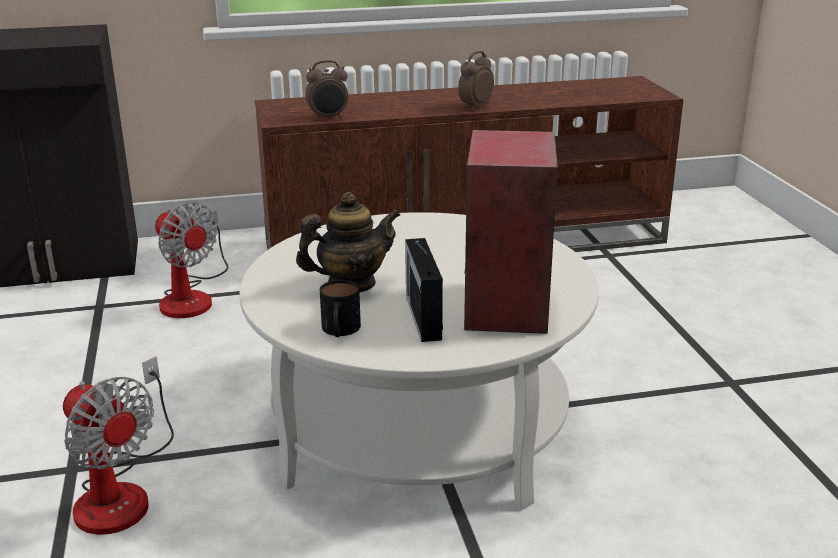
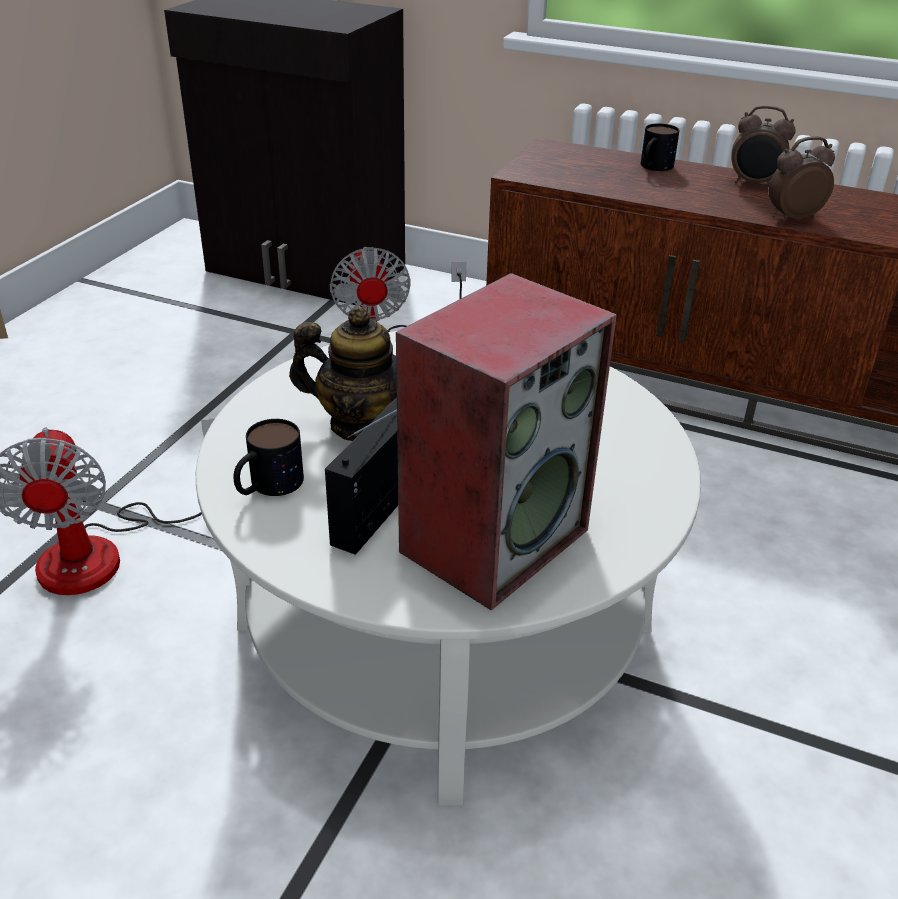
camera: 35 degrees right, 10 degrees up
(328, 118) = (582, 184): alarm clock -> alarm clock (754, 184)
(358, 100) = (653, 167): none -> mug

